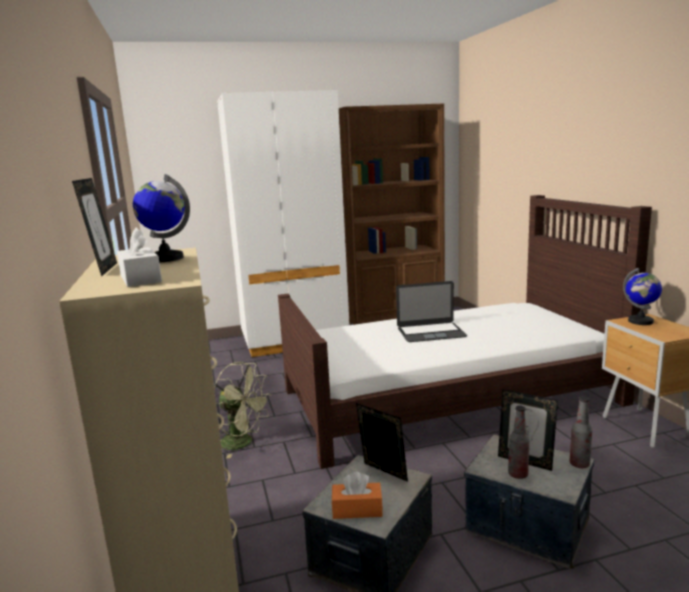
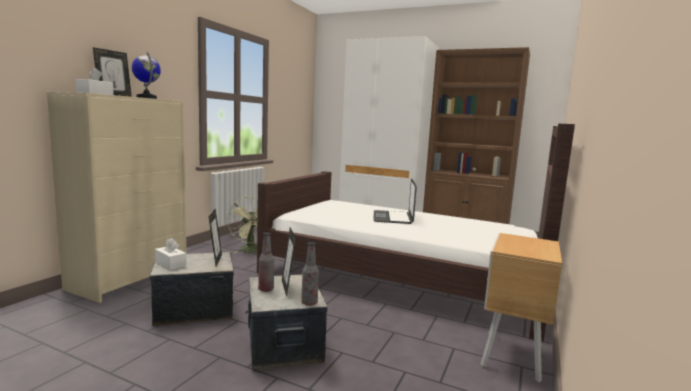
camera: 40 degrees right, 5 degrees down
(357, 509) = (170, 264): orange tissue box -> white tissue box
(431, 332) = (393, 217): laptop -> laptop turned 60 degrees clockwise
(640, 321) = (526, 240): globe -> none

